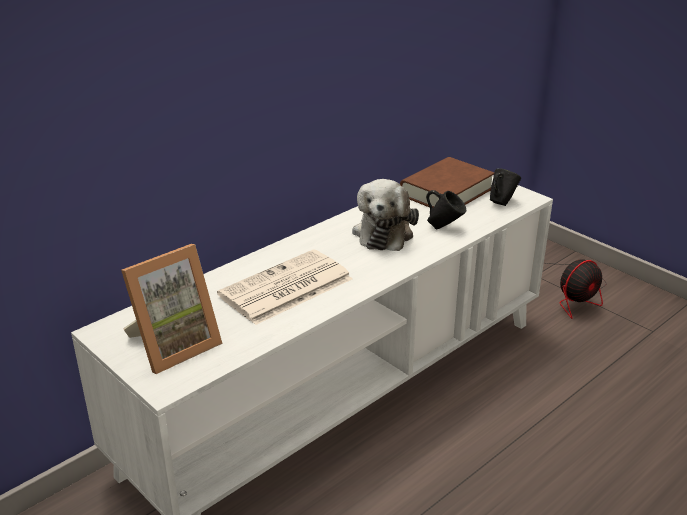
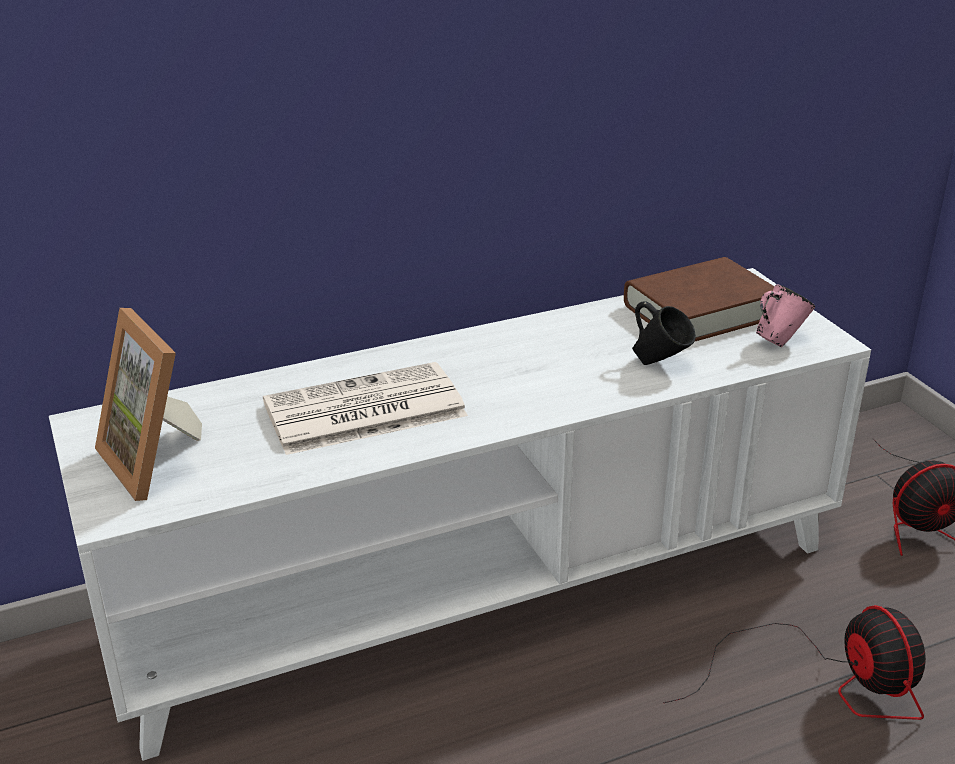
camera: 20 degrees right, 0 degrees up
(173, 345) = (159, 460): picture frame -> picture frame turned 75 degrees clockwise
(384, 232) = (561, 356): plush toy -> none
(501, 202) = (779, 341): black mug -> pink mug
(567, 398) = (826, 681): none -> fan

